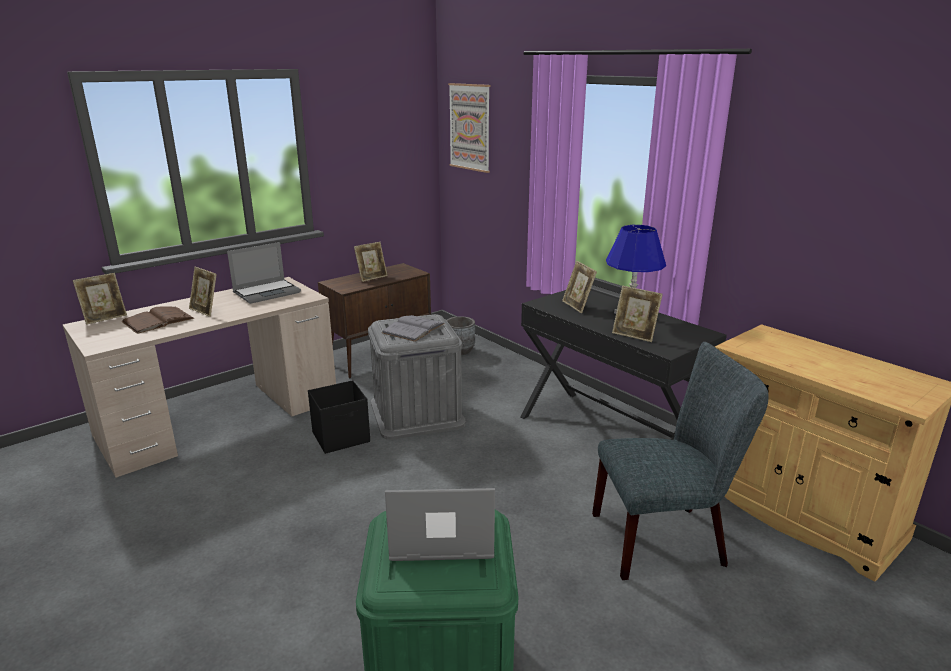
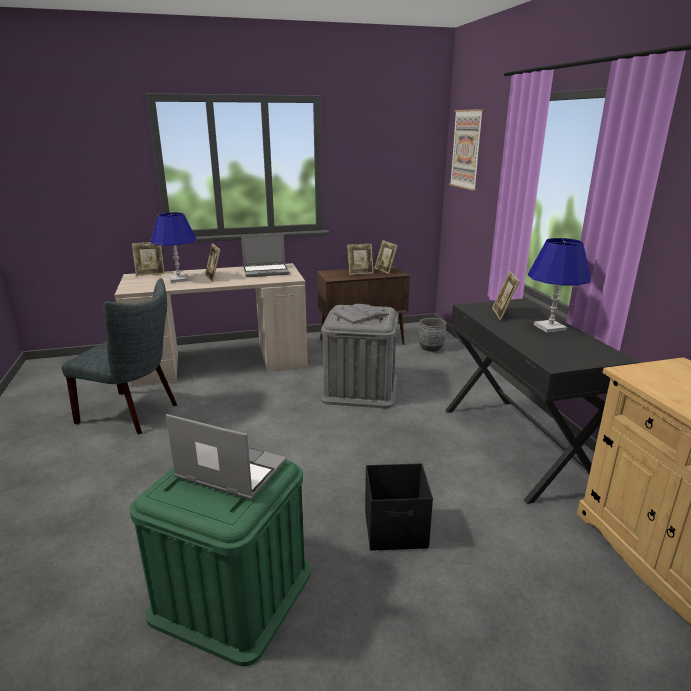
camera: 25 degrees right, 0 degrees up
(158, 320) = (179, 279): brown book -> blue table lamp
(342, 437) = (291, 394): black storage box -> black storage box (396, 530)
(634, 335) = (534, 346): picture frame -> picture frame (385, 270)
(666, 539) = (510, 551): grey chair -> grey chair (134, 413)

